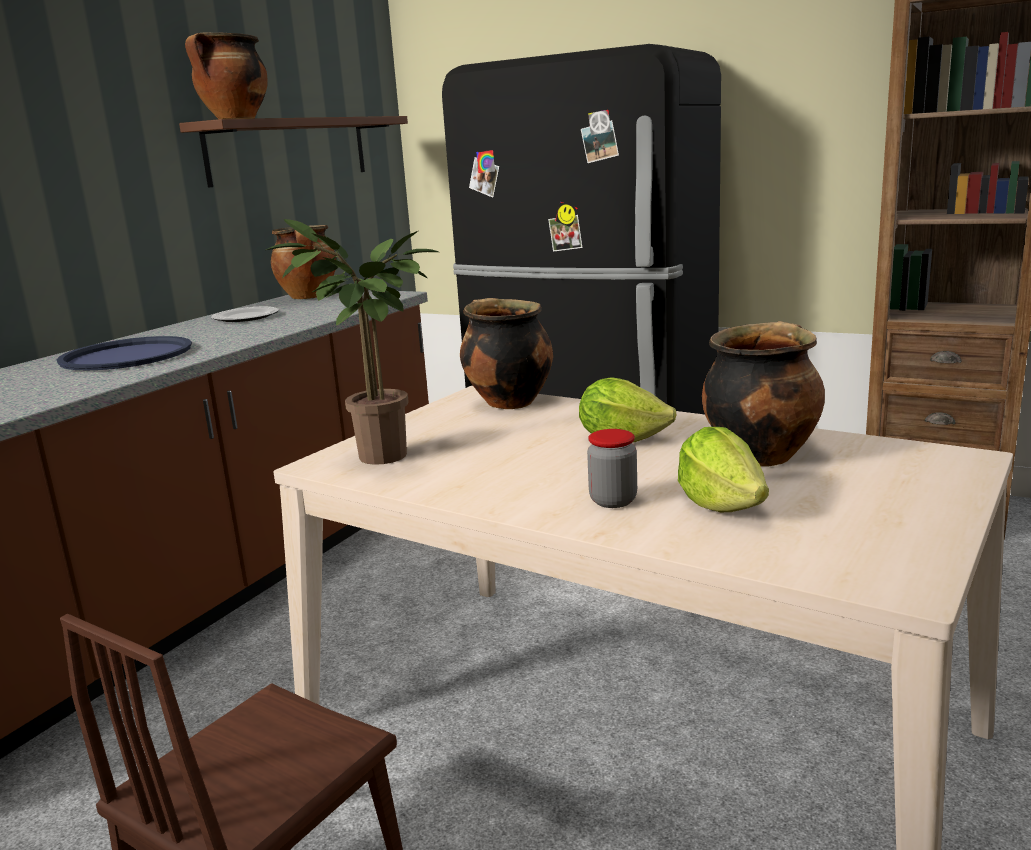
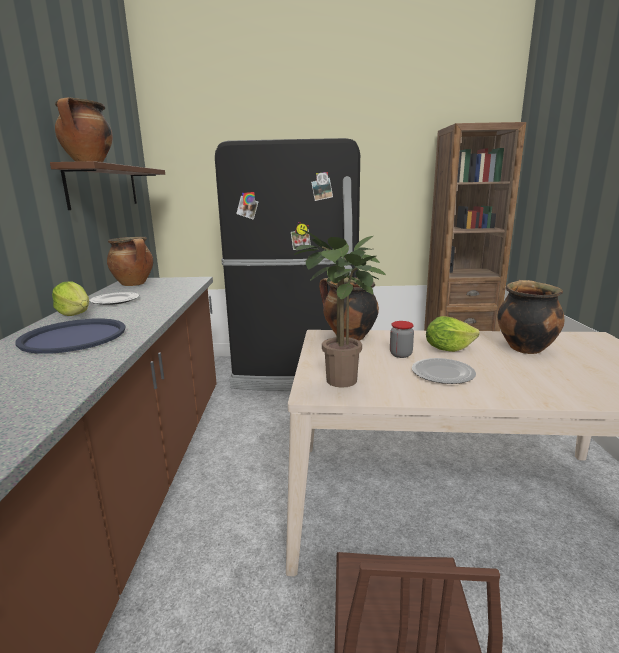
camera: 30 degrees left, 0 degrees up
(535, 469) = (442, 373): none -> plate
(613, 501) = (514, 384): jar -> jar (400, 354)
(721, 504) = (561, 376): lettuce -> lettuce (75, 314)

